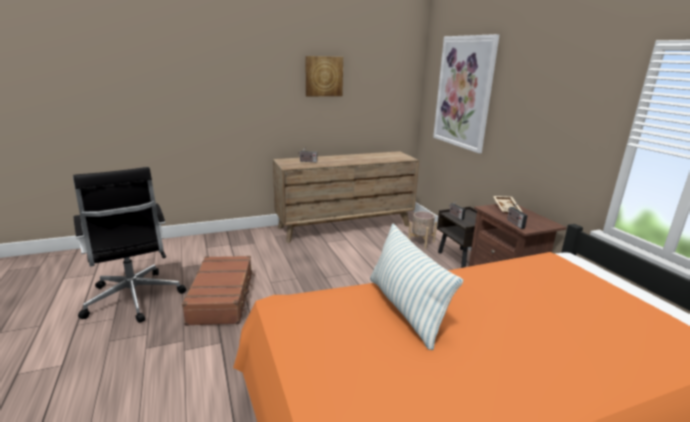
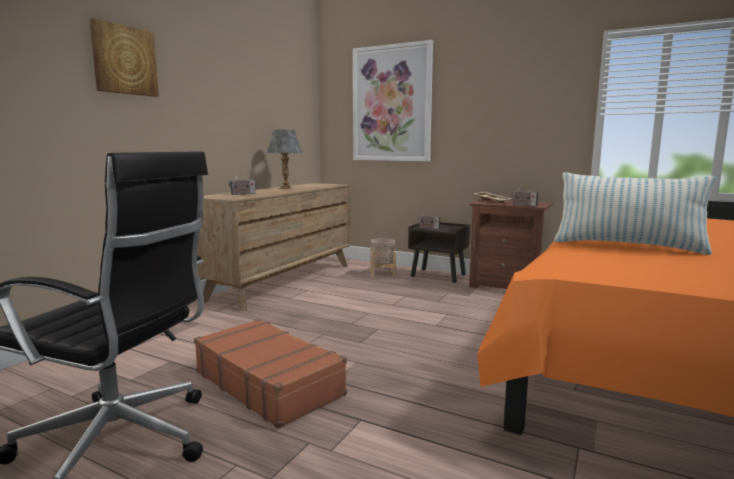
camera: 40 degrees left, 10 degrees down
(323, 76) = (235, 84): picture -> picture (124, 60)
(357, 157) = (286, 188): none -> grey table lamp

